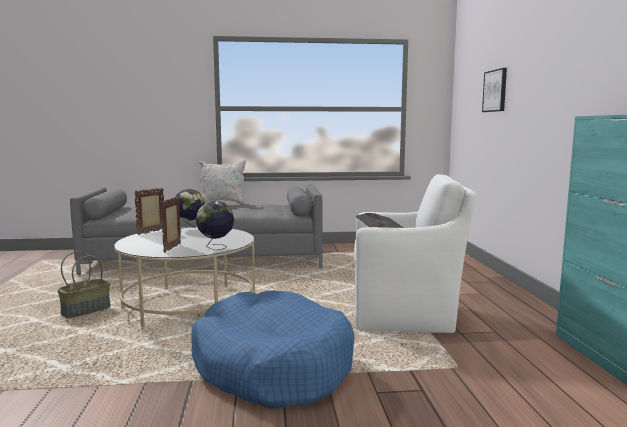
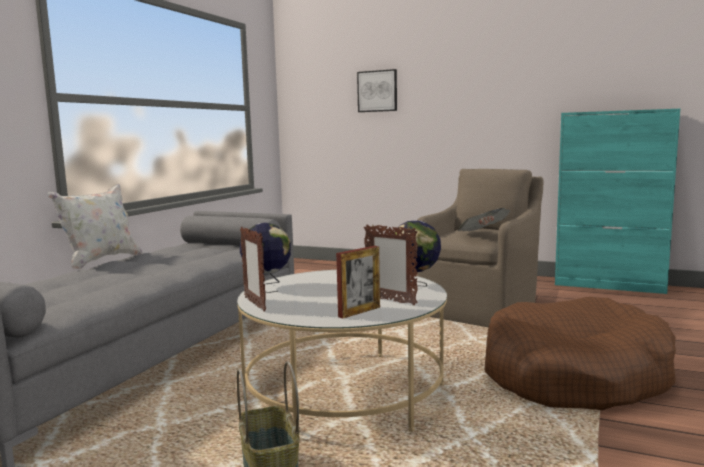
camera: 60 degrees left, 0 degrees up
(144, 246) = (359, 312): none -> picture frame
(272, 366) = (574, 376): blue dog bed -> brown dog bed
(406, 315) = (480, 309): white armchair -> brown armchair

